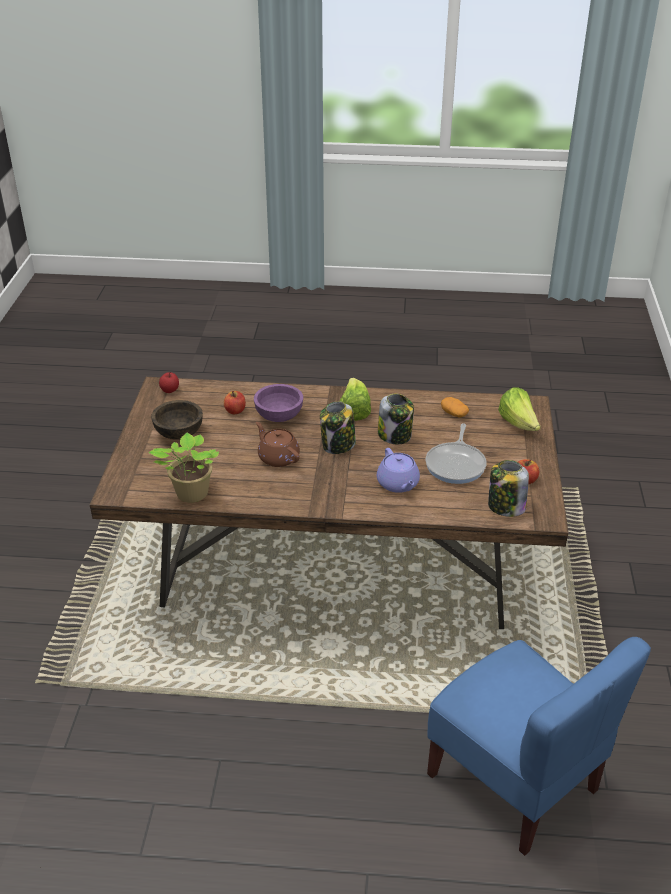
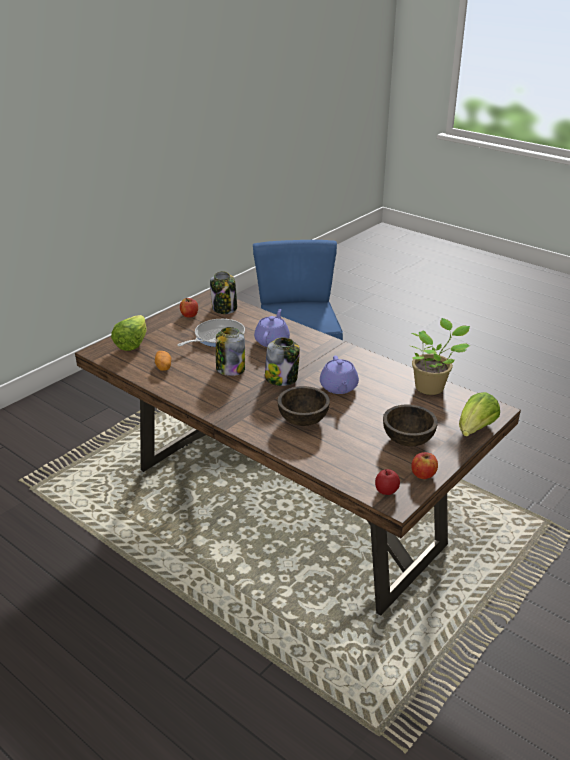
camera: 145 degrees left, 5 degrees down
(235, 411) = (338, 440): apple -> apple (423, 474)
(278, 457) = (338, 387): brown teapot -> purple teapot
(279, 416) = (303, 420): purple bowl -> brown bowl
(354, 411) = (235, 398): lettuce -> lettuce (475, 430)

